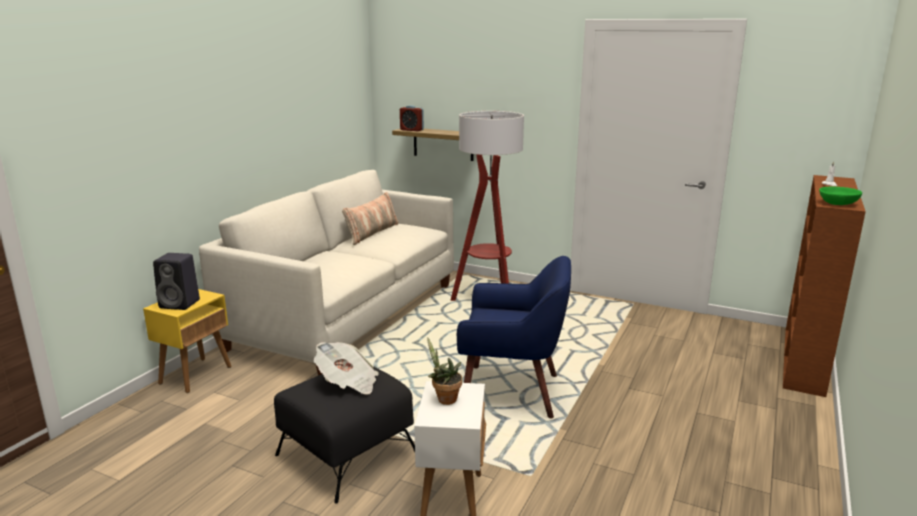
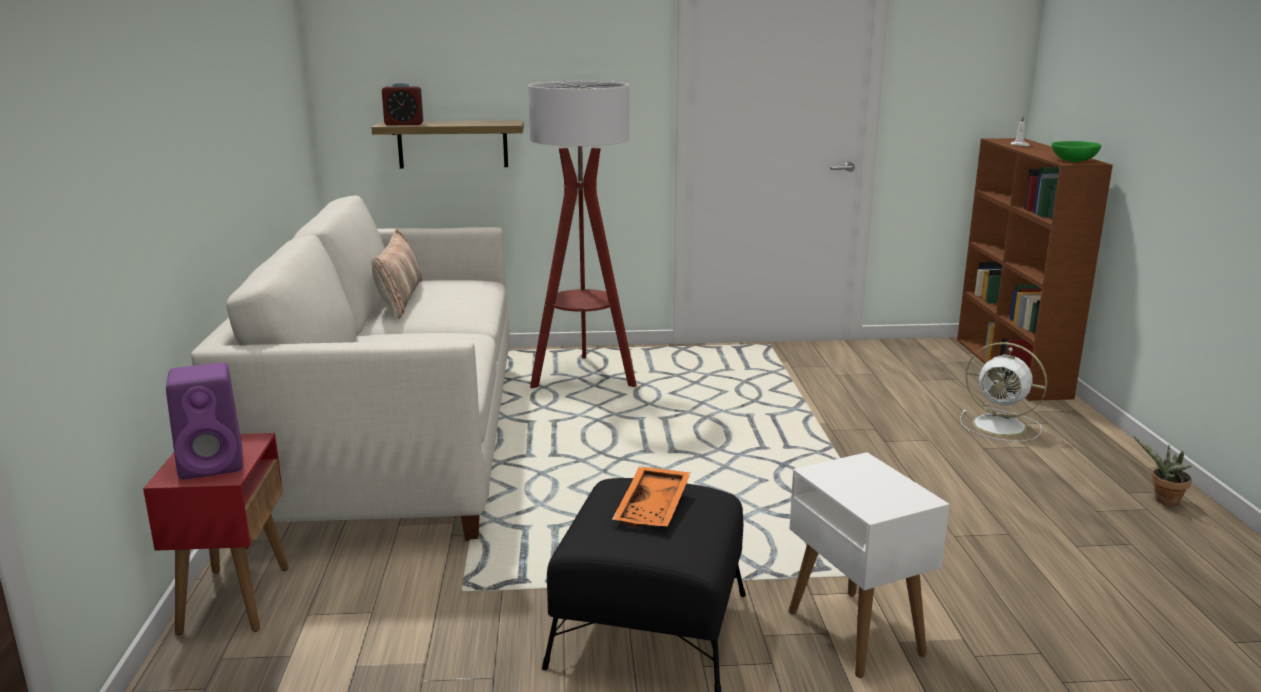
camera: 30 degrees left, 0 degrees up
(181, 304) = (214, 464): black speaker -> purple speaker
(196, 374) = (235, 598): yellow side table -> red side table
(348, 383) = (654, 508): newspaper -> orange tray
(444, 399) = (852, 483): potted plant -> potted plant (1163, 501)
(512, 392) = (762, 483): blue armchair -> none
(733, 401) = (1001, 426): none -> white fan

